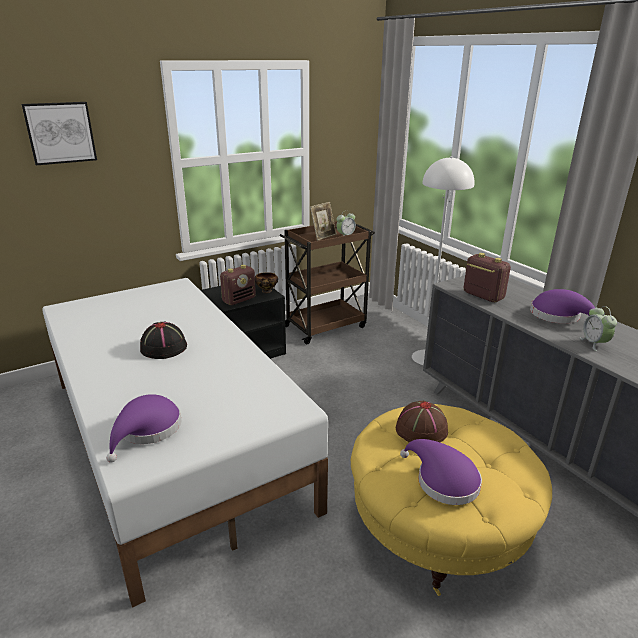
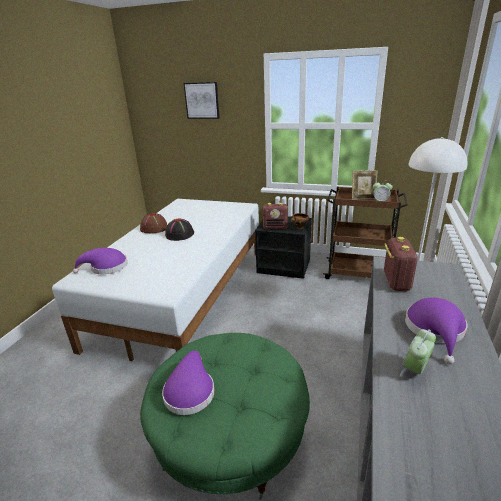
camera: 50 degrees right, 0 degrees up
(421, 430) = (236, 355): brown hat -> brown hat (154, 228)
(439, 523) = (229, 435): yellow ottoman -> green ottoman

